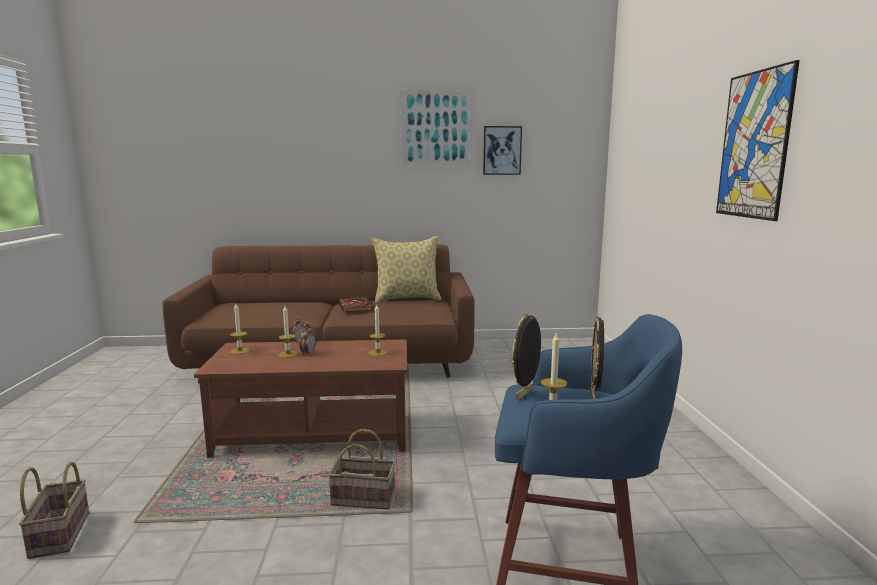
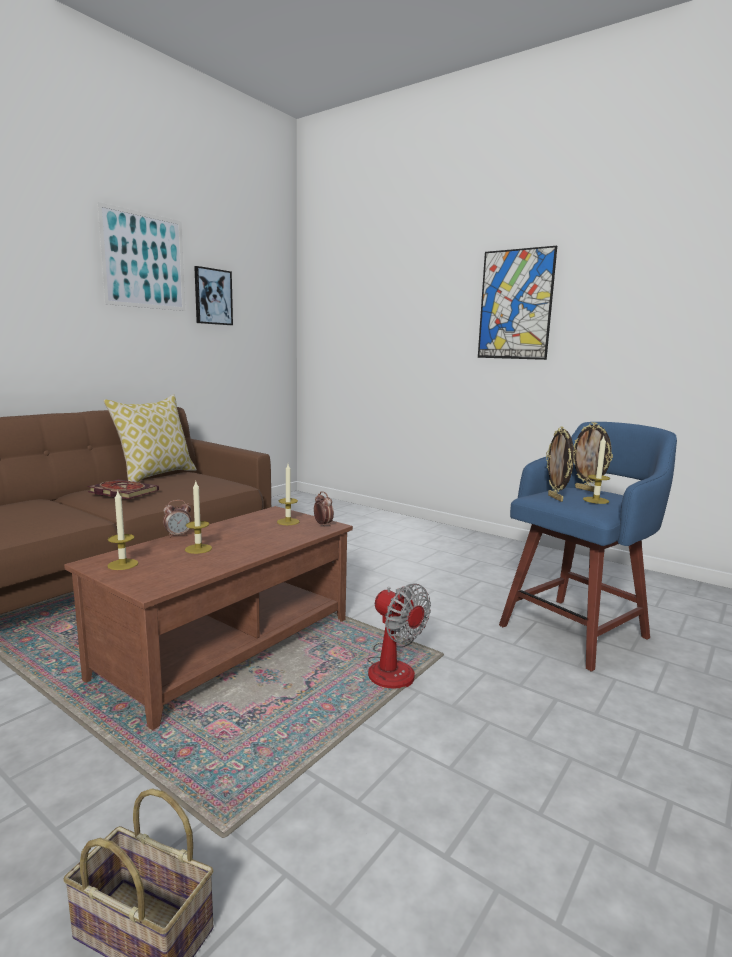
camera: 50 degrees left, 0 degrees up
(308, 353) = (220, 541): alarm clock -> alarm clock (323, 524)
(365, 498) = (393, 666): basket -> fan

